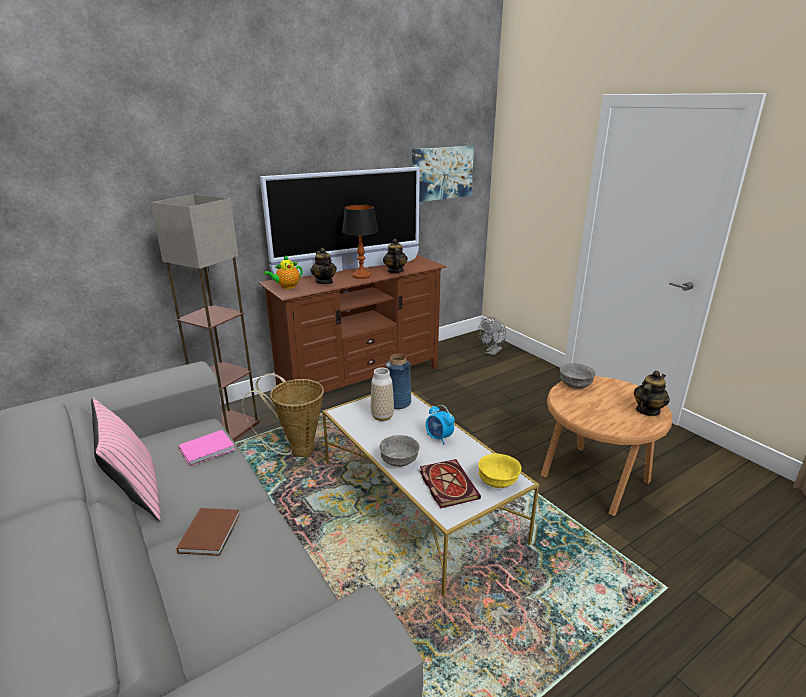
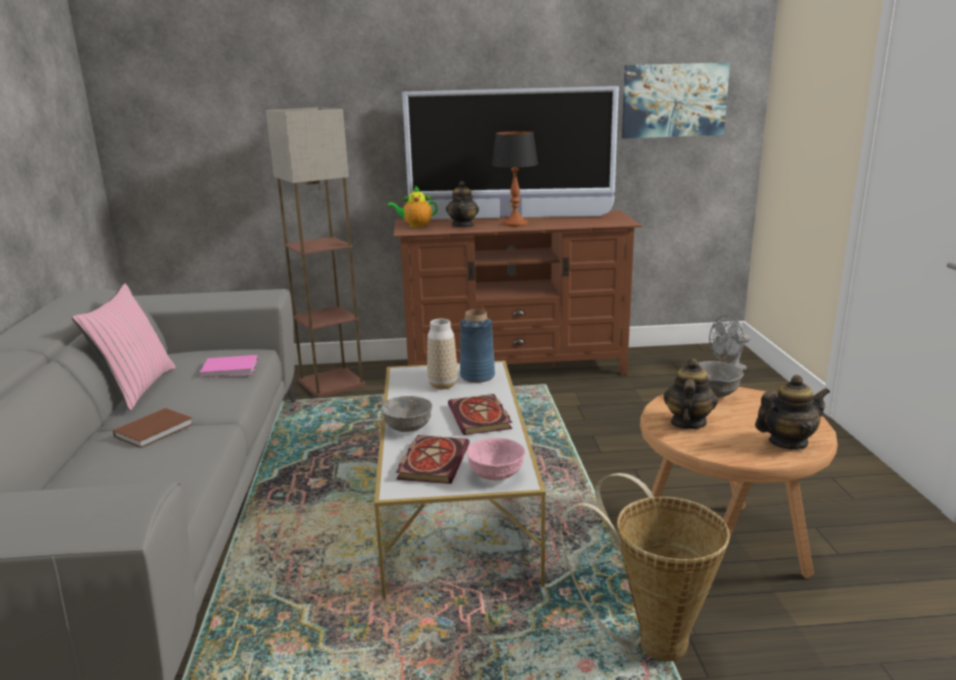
camera: 30 degrees right, 5 degrees down
(296, 450) = (375, 419): basket -> basket (651, 639)
(395, 271) = (563, 223): teapot -> teapot (687, 422)
(439, 438) = (481, 418): alarm clock -> book
(497, 482) = (495, 475): yellow bowl -> pink bowl

